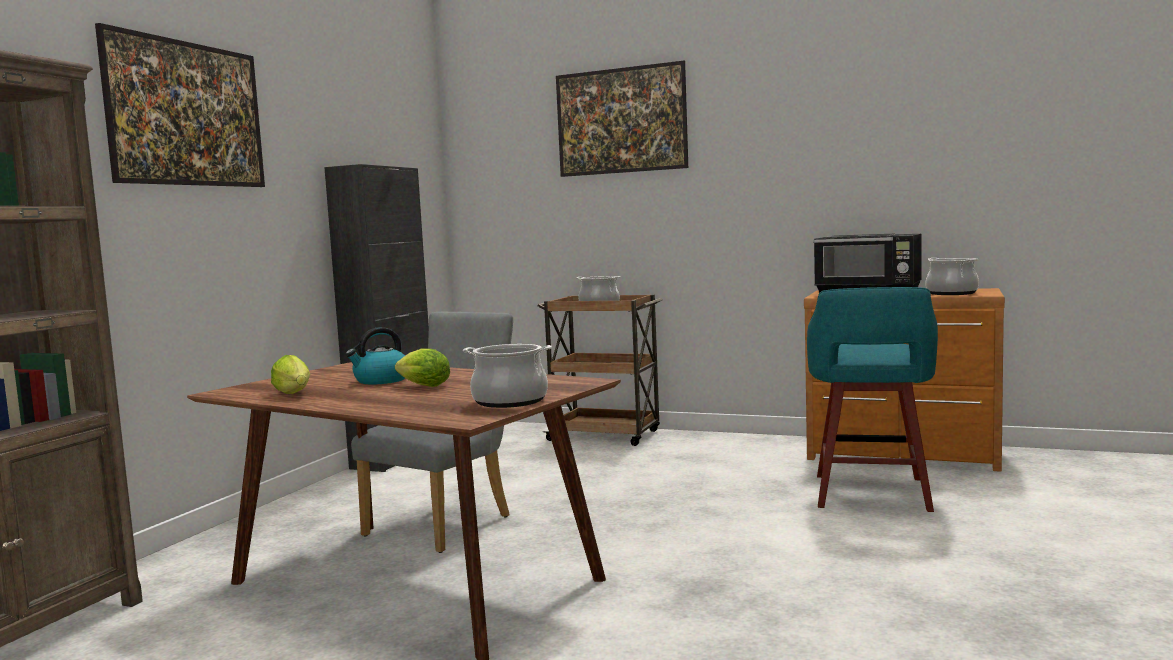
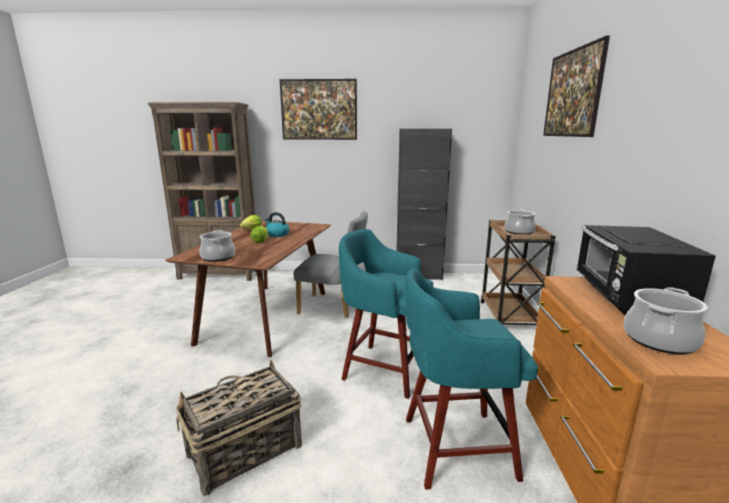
camera: 70 degrees right, 10 degrees up
(697, 507) = (384, 369): none -> turquoise stool
(868, 597) = (243, 451): none -> basket

